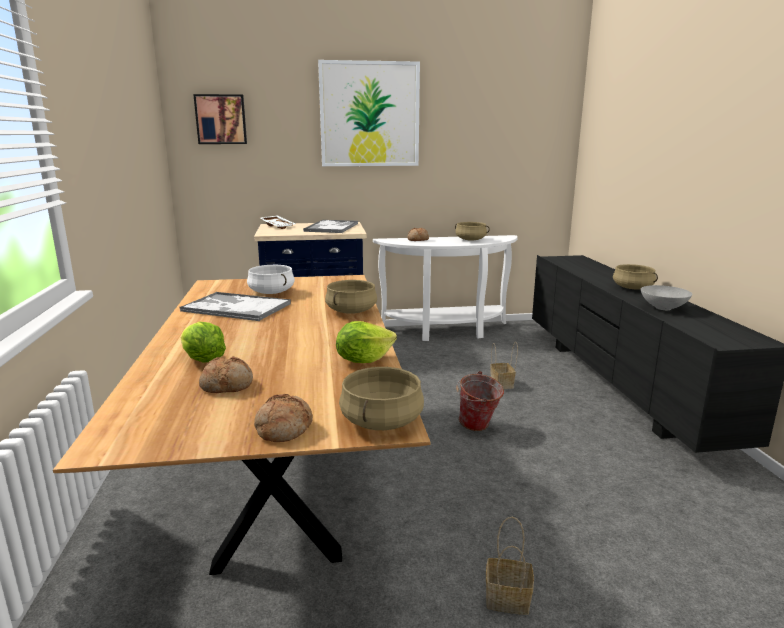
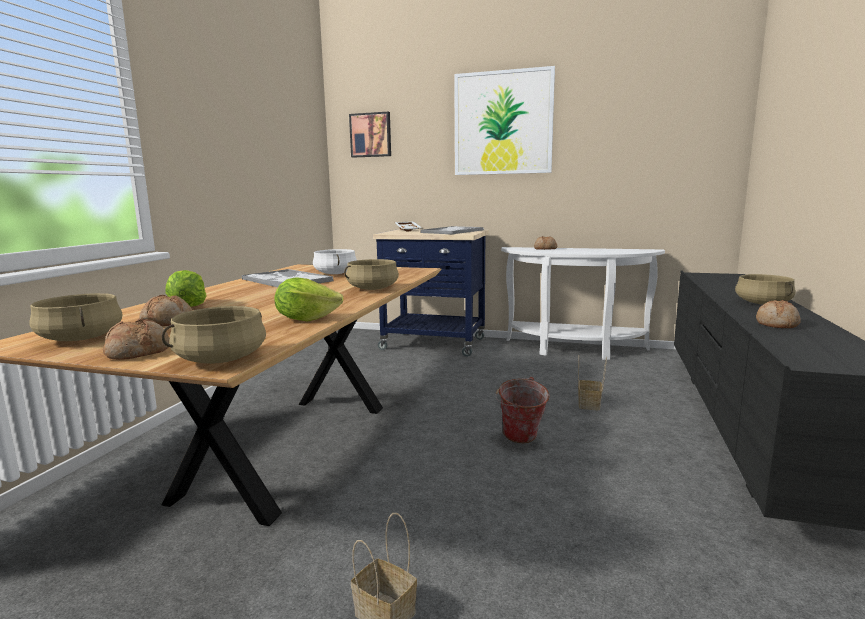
camera: 25 degrees right, 5 degrees down
(471, 240) = (602, 250): beige cooking pot -> beige cooking pot (82, 338)
(664, 308) = (777, 324): grey bowl -> bread

